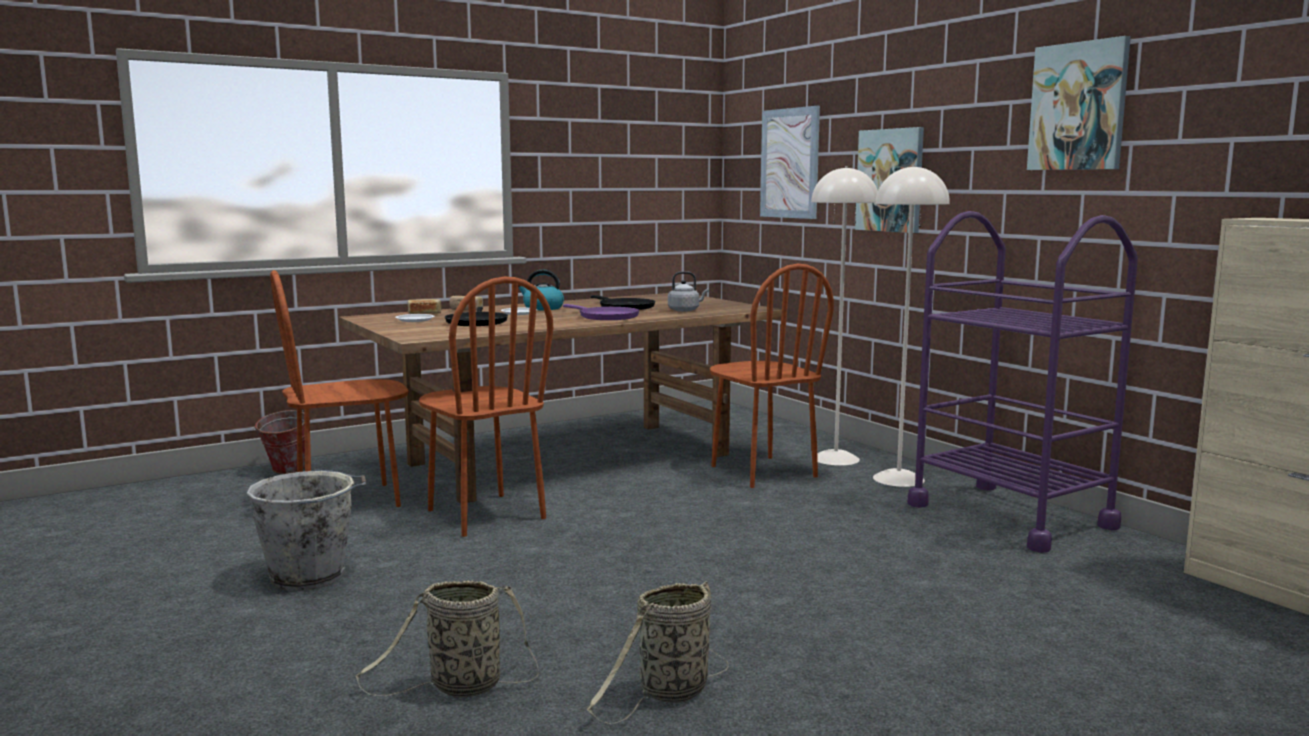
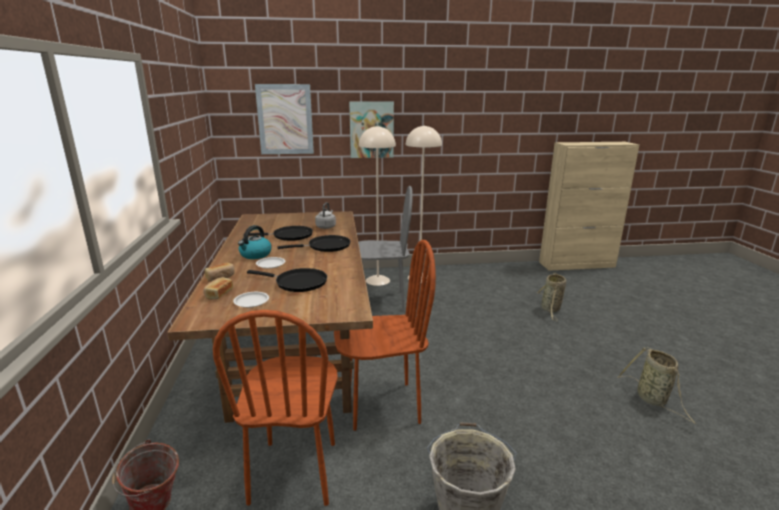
camera: 65 degrees left, 10 degrees up
(460, 687) = (652, 465): basket -> basket (550, 309)
(606, 317) = (326, 246): purple frying pan -> black frying pan
(762, 472) = (381, 301): brown chair -> grey chair
(1010, 516) = (480, 274): purple cart -> none
(1078, 106) = (480, 96): picture -> none

